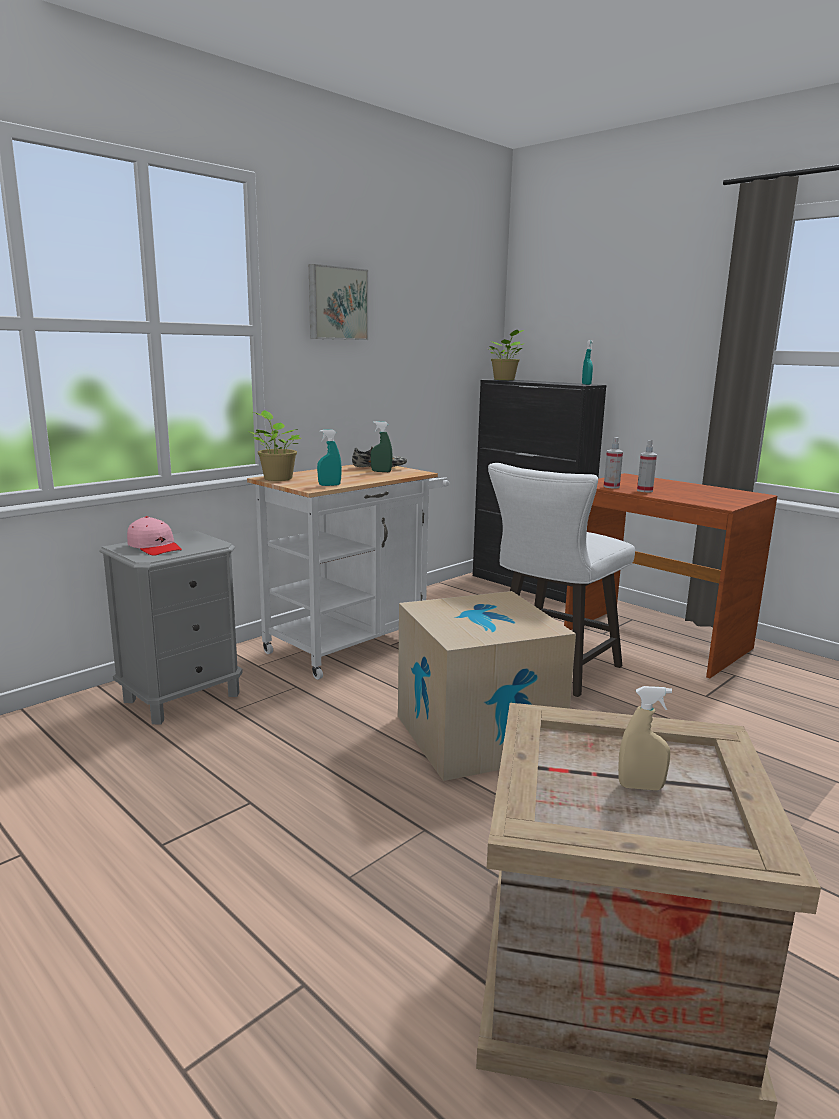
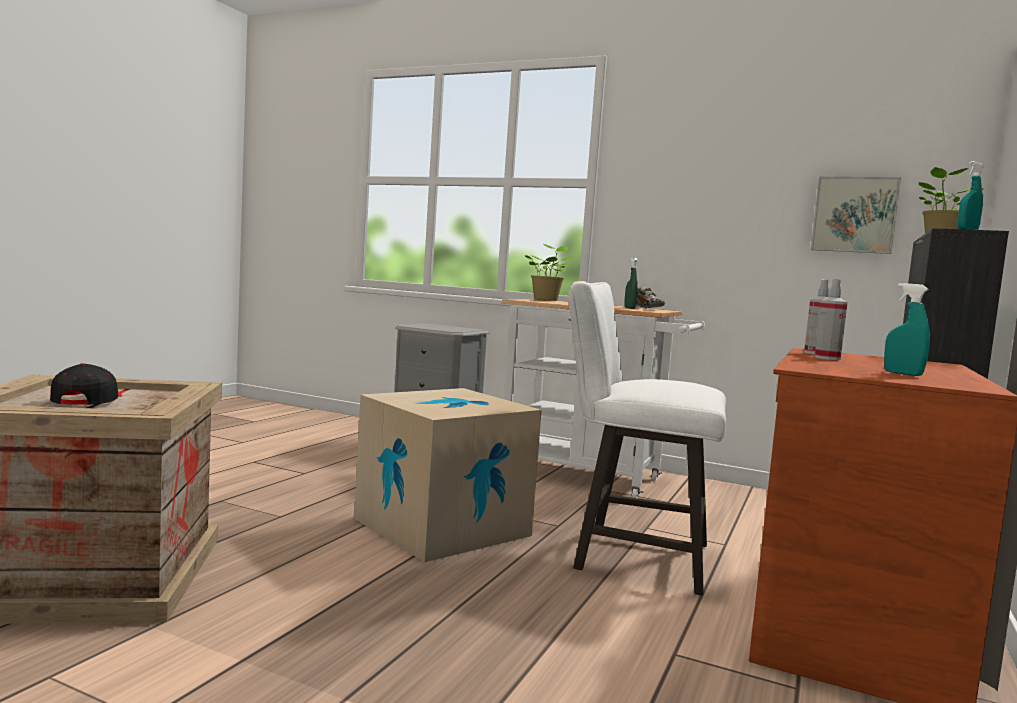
camera: 70 degrees right, 10 degrees down
(155, 547) = (433, 326): pink cap -> none
(329, 485) = (539, 301): turquoise spray bottle -> turquoise spray bottle (903, 374)
(336, 303) = (683, 156): picture -> picture (854, 215)
(640, 787) = (88, 401): beige spray bottle -> black cap

